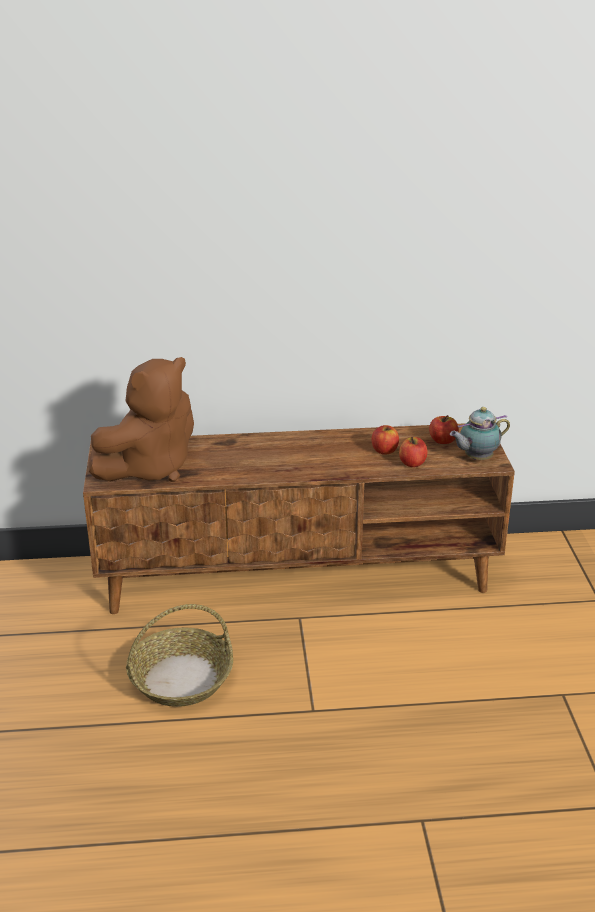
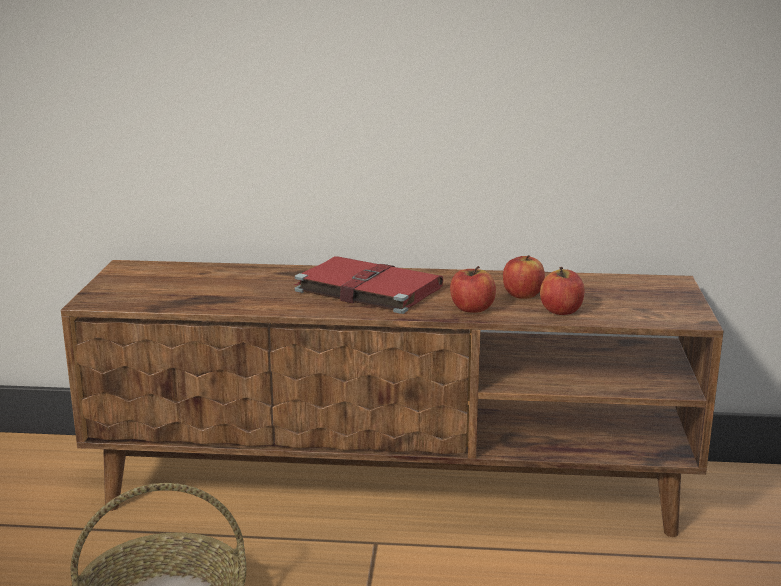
camera: 10 degrees right, 10 degrees down
(150, 468) = (171, 291): brown plush toy -> none
(280, 454) = (366, 288): none -> red book
(442, 440) = (615, 290): apple -> apple (472, 309)
(476, 458) = (663, 312): teapot -> none

